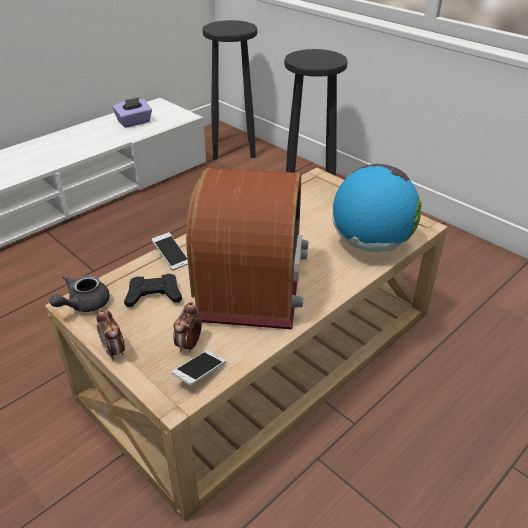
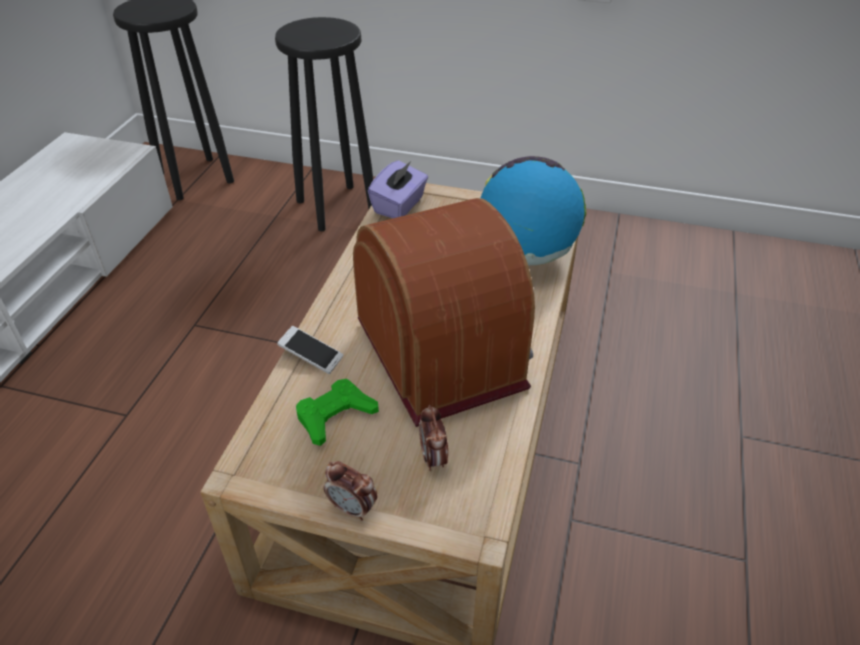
camera: 30 degrees left, 5 degrees up
(84, 304) = (256, 467): grey teapot -> none
(134, 122) = (58, 181): purple tissue box -> purple tissue box (399, 205)
(154, 295) = (335, 415): black game controller -> green game controller
(200, 373) = (476, 486): phone -> none

